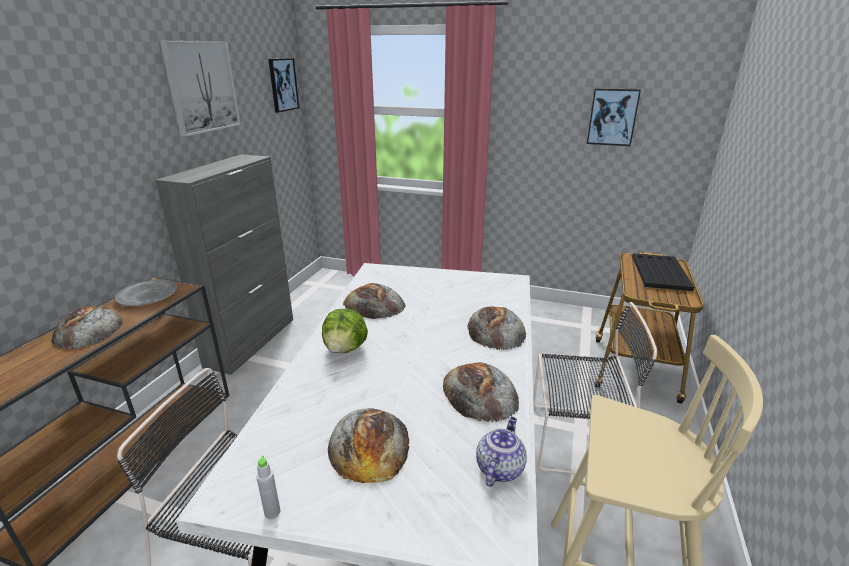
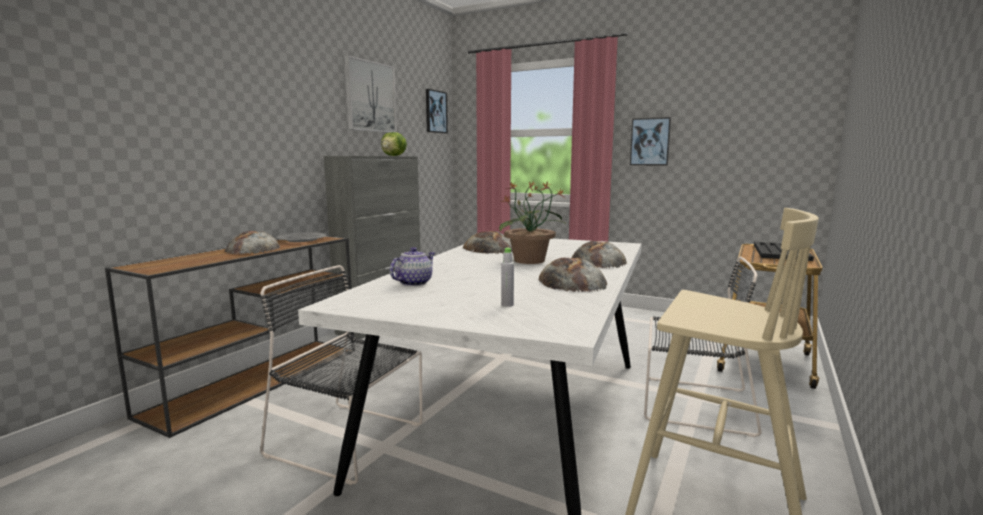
camera: 10 degrees right, 15 degrees down
(272, 512) = (374, 311): grey bottle -> grey bottle (507, 305)
(345, 349) = (458, 262): lettuce -> lettuce (394, 156)
(369, 444) = (464, 294): bread -> none
(424, 336) = (530, 261): none -> potted plant
(499, 468) = (577, 307): teapot -> teapot (414, 283)
(612, 117) = (729, 125): picture -> picture (650, 141)

